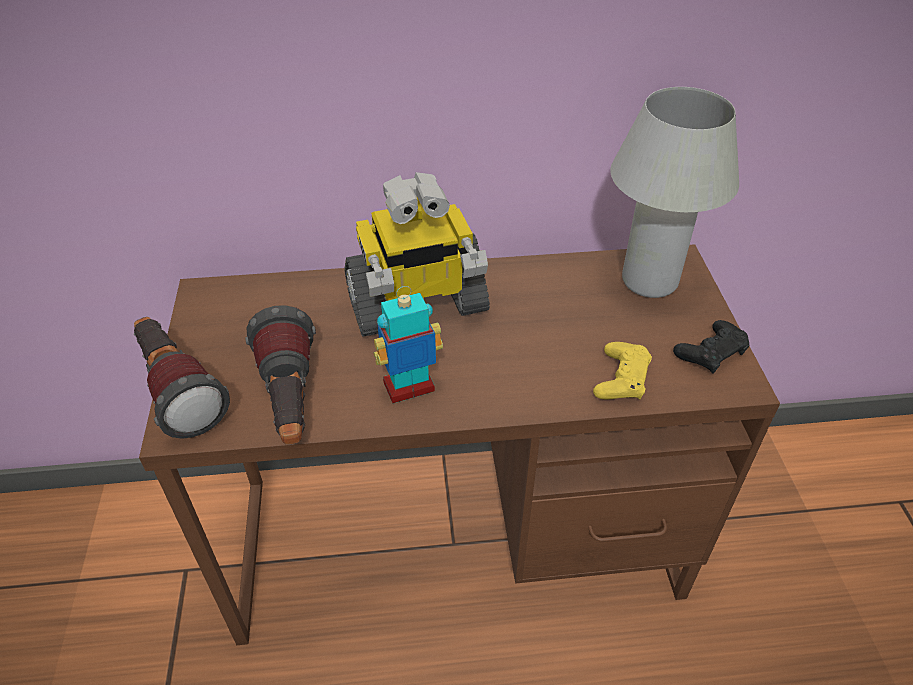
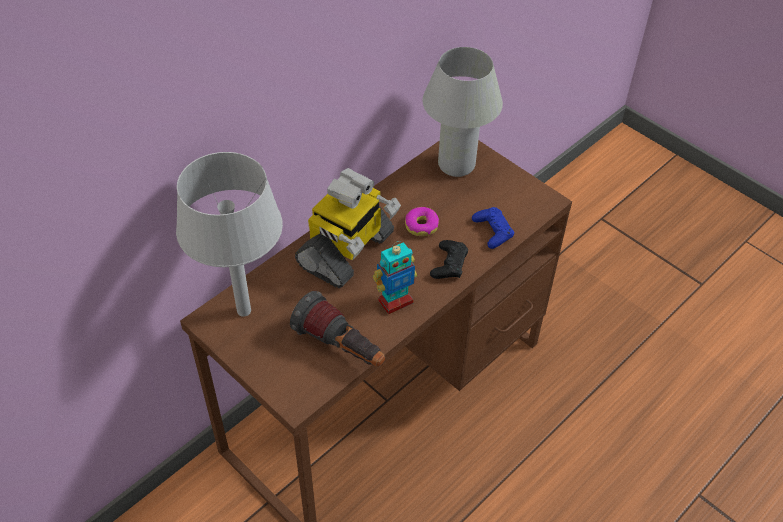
camera: 40 degrees left, 5 degrees up
(178, 390) = (269, 382): flashlight -> none
(243, 304) = (244, 311): none -> grey table lamp
(409, 388) = (395, 301): toy robot -> toy robot turned 150 degrees counterclockwise
(534, 324) = (421, 225): none -> donut
(621, 378) = (493, 231): yellow game controller -> blue game controller
(711, 352) = (521, 191): black game controller -> black game controller (449, 264)

